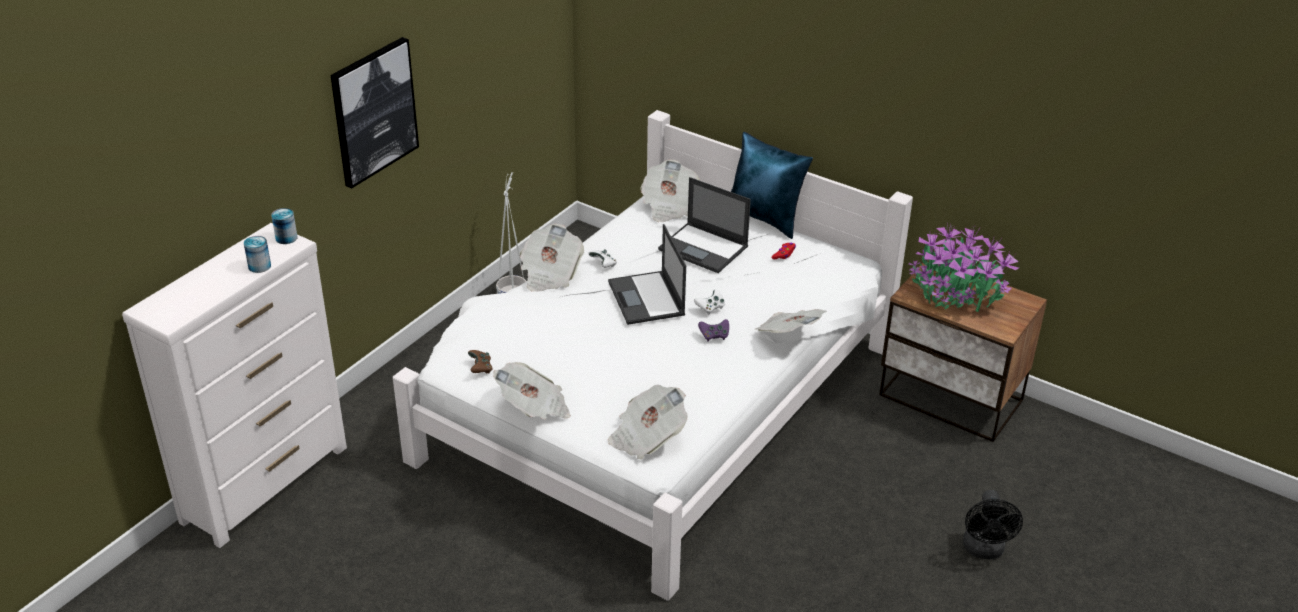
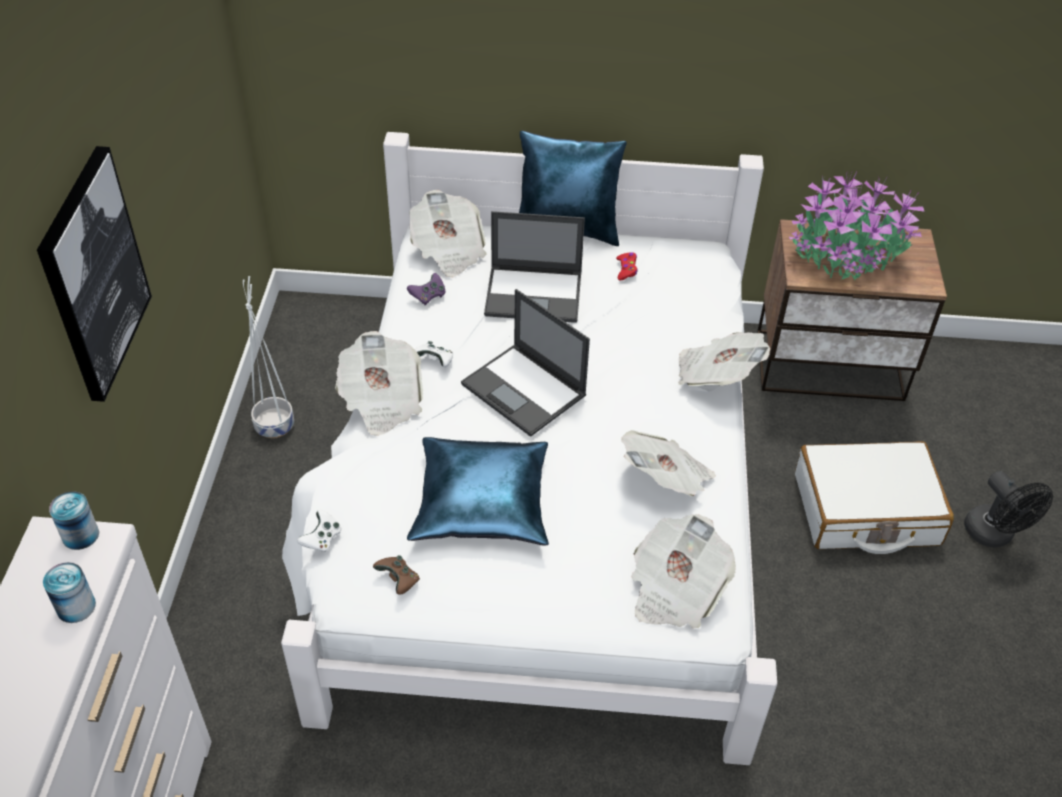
camera: 30 degrees left, 10 degrees up
(534, 408) = (511, 610): newspaper -> newspaper (666, 479)
(566, 349) = (482, 502): none -> blue pillow
(710, 308) = (605, 374): white game controller -> white game controller (322, 539)
(714, 336) = (638, 410): purple game controller -> purple game controller (428, 296)
(892, 496) = (866, 510): none -> white suitcase

